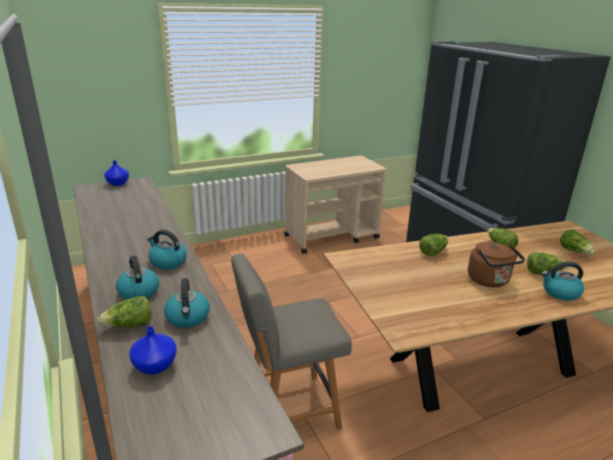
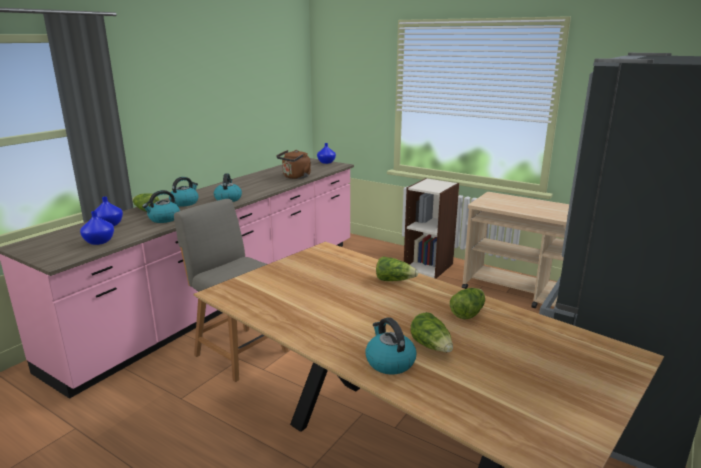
camera: 60 degrees right, 5 degrees down
(222, 384) = (98, 242): none -> blue vase
(250, 250) = (429, 266): none -> bookcase
(490, 281) = (364, 317): brown kettle -> brown kettle (295, 177)
(574, 251) = (539, 366): lettuce -> none

